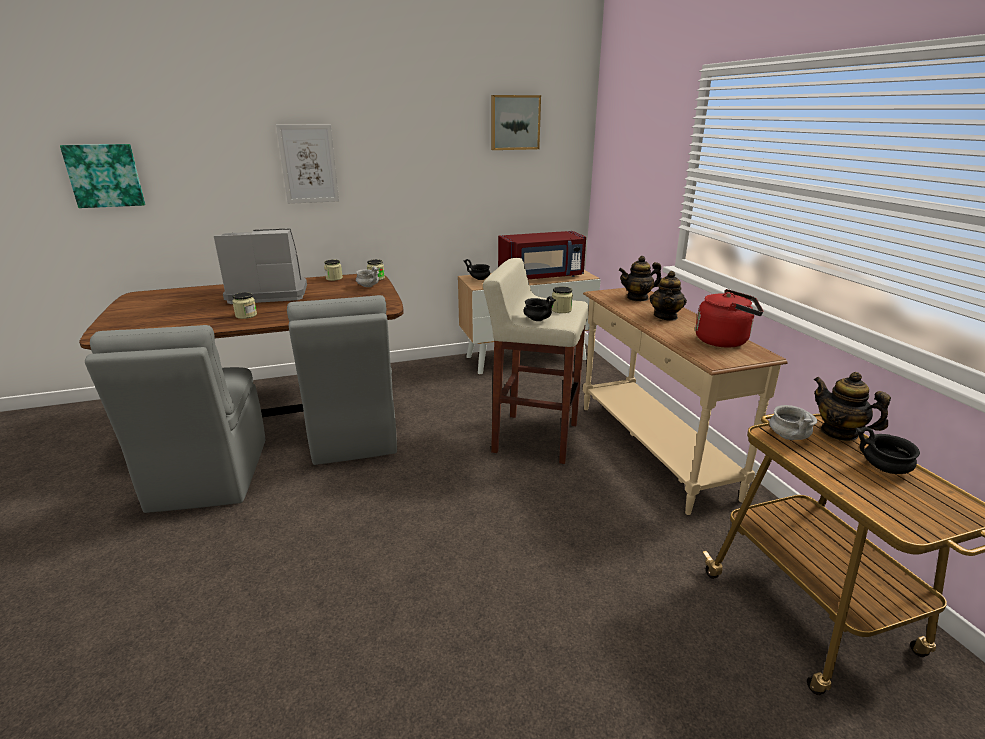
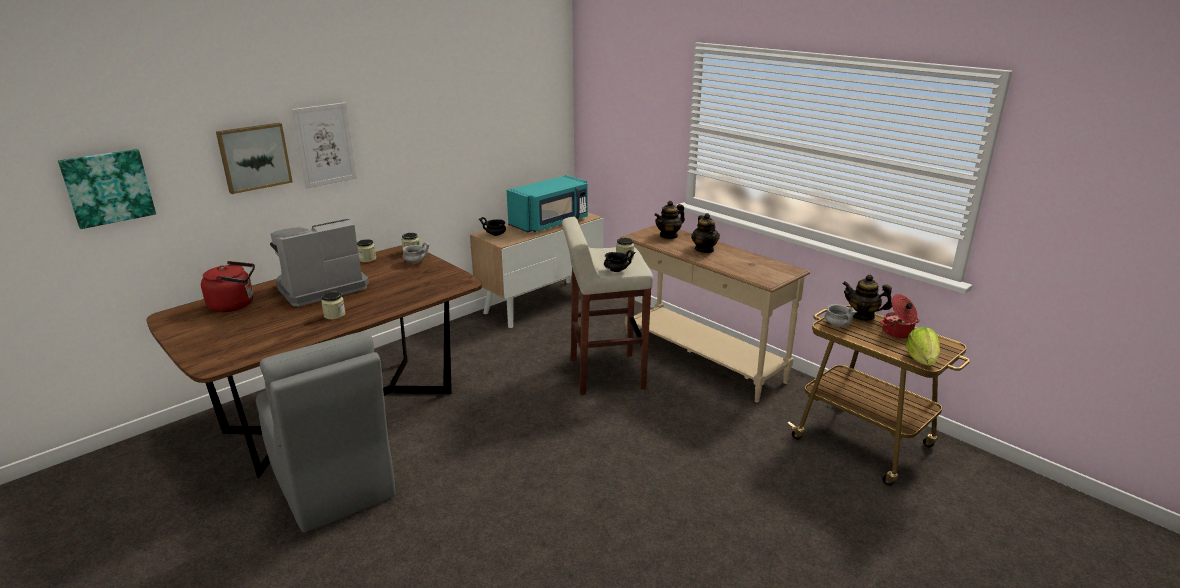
camera: 25 degrees left, 0 degrees up
(353, 435) = (441, 411): grey chair -> none
(514, 122) = (508, 80): picture -> picture (254, 157)
(542, 277) = (550, 223): red microwave -> turquoise microwave
(724, 341) = (761, 263): red kettle -> red kettle (235, 305)
(883, 469) = (897, 333): black bowl -> cooking pot
(900, 520) = (922, 360): none -> lettuce

